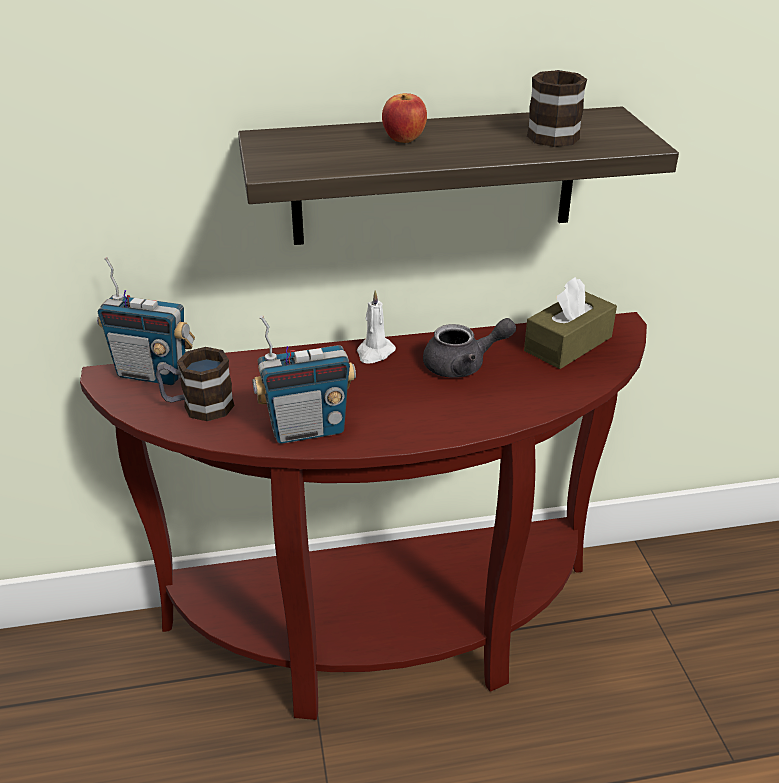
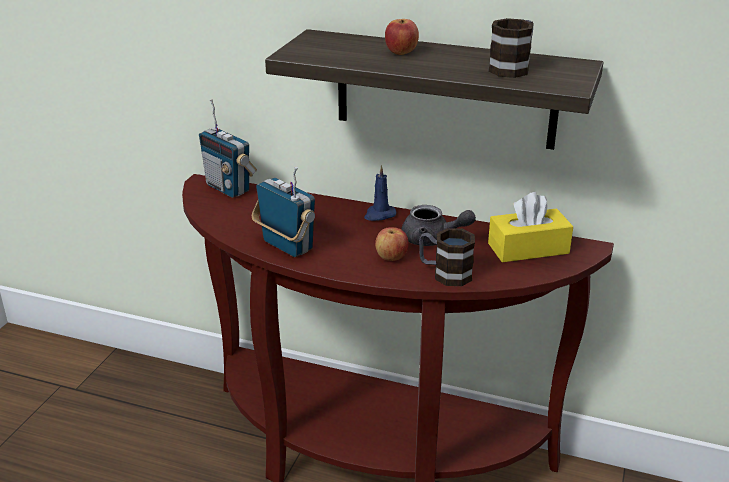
camera: 30 degrees right, 5 degrees down
(198, 406) = (235, 214): mug -> mug (445, 273)
(307, 429) = (286, 246): radio -> radio turned 150 degrees counterclockwise
(374, 353) = (379, 215): white candle -> blue candle
(442, 402) = (391, 257): none -> apple
(568, 344) = (528, 248): brown tissue box -> yellow tissue box

